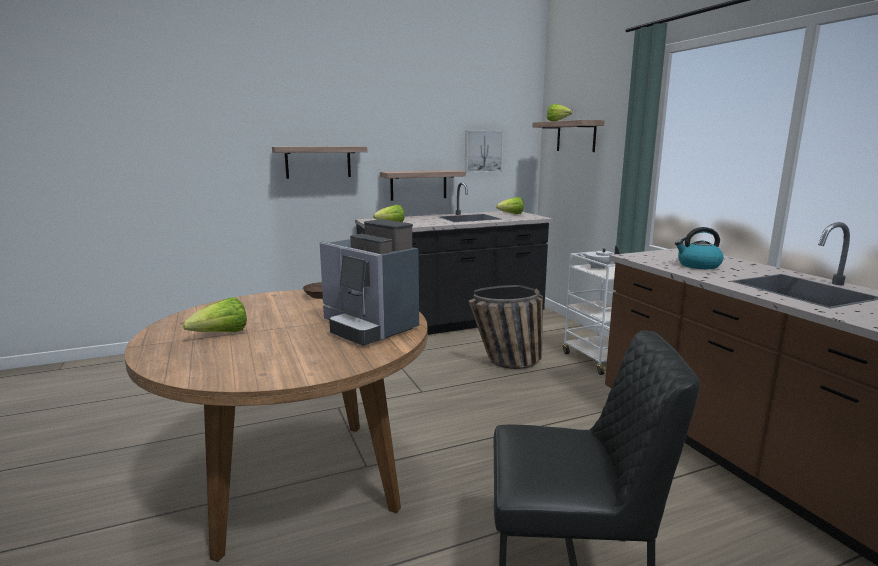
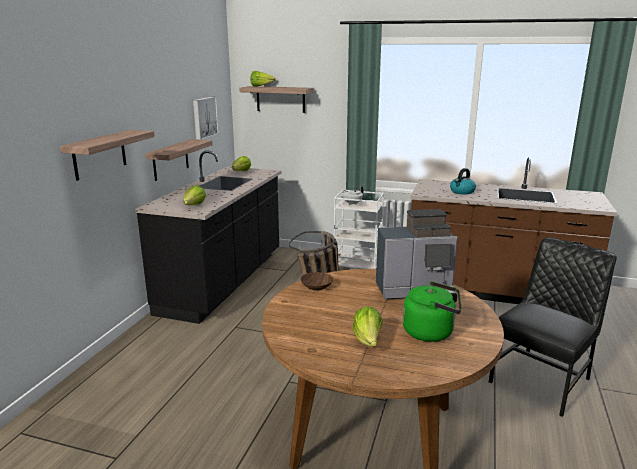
camera: 50 degrees left, 5 degrees up
(271, 352) = (431, 332): none -> green kettle

